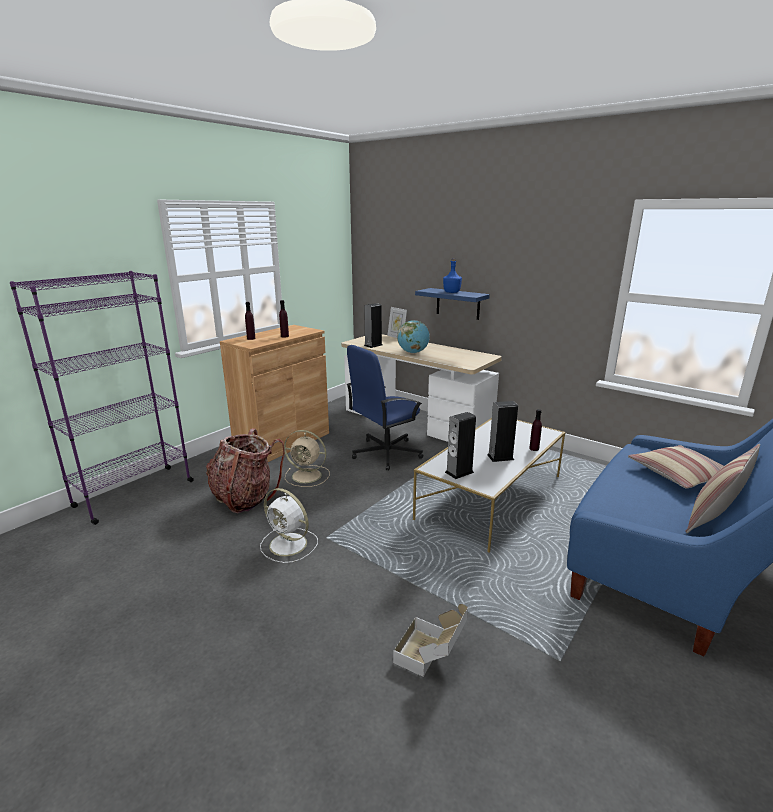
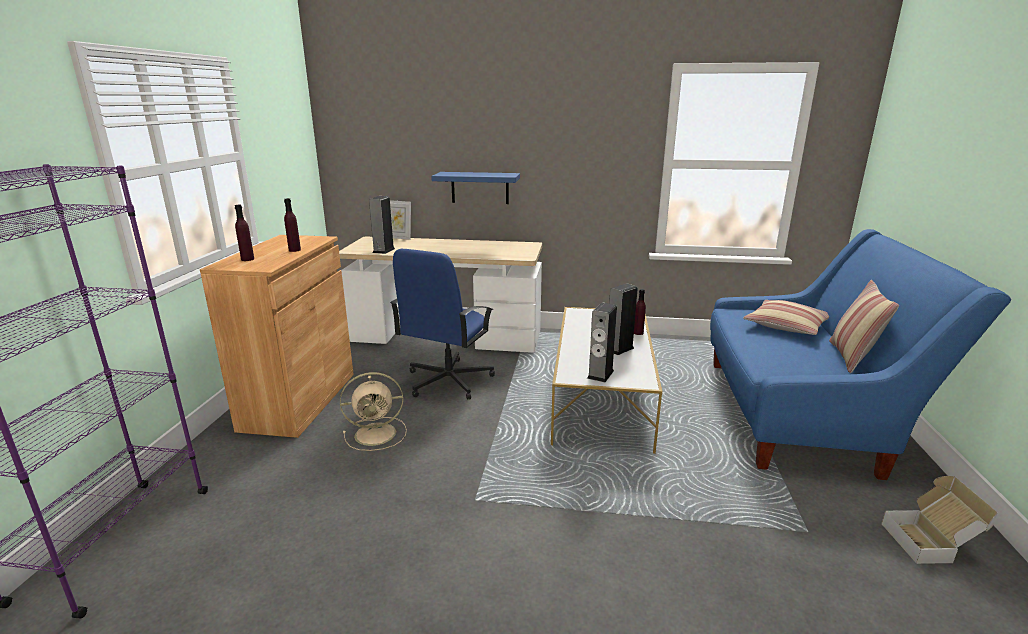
camera: 30 degrees left, 0 degrees up
(245, 498) = (316, 488): backpack -> none
(289, 545) = (438, 526): white fan -> none
(413, 352) = (444, 252): globe -> none
(431, 657) = (709, 582): cardboard box -> cardboard box (930, 542)
(451, 292) = (477, 174): blue bottle -> none

